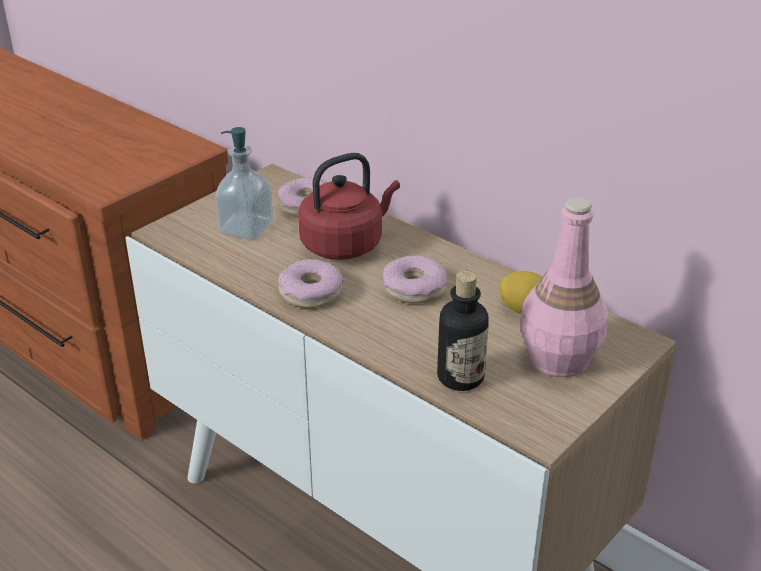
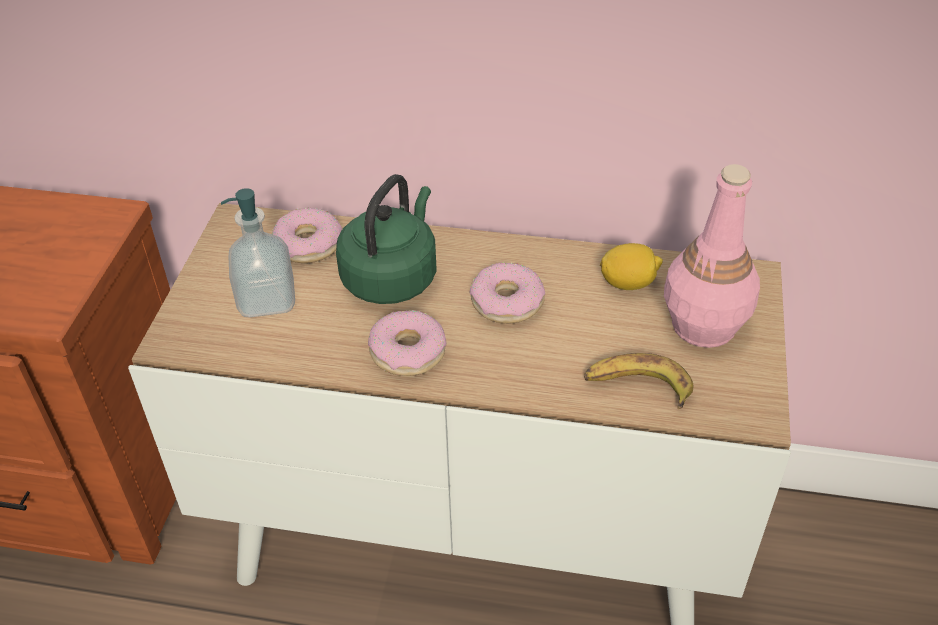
camera: 30 degrees left, 10 degrees up
(345, 244) = (392, 277): red kettle -> green kettle
(460, 377) = (637, 387): bottle -> banana

